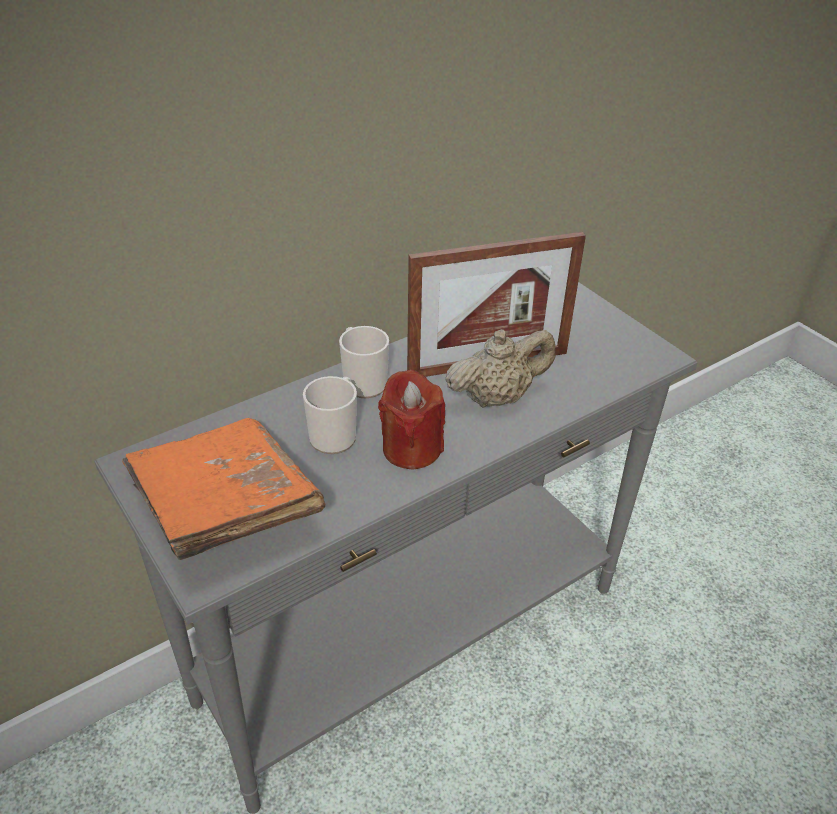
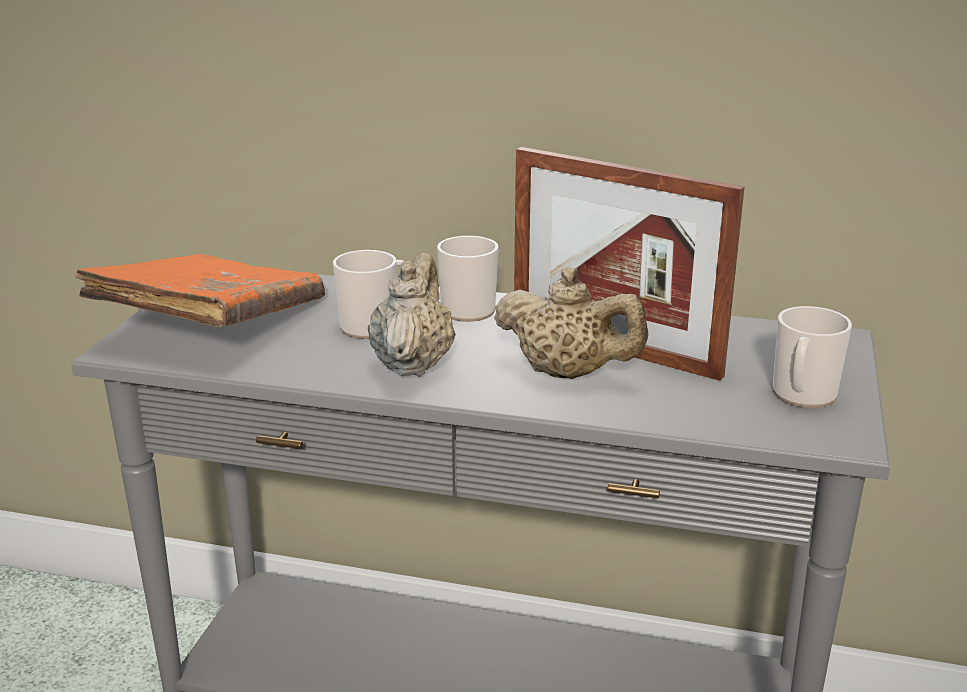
camera: 50 degrees right, 15 degrees down
(411, 448) = (413, 364): red candle -> beige teapot
(611, 341) = (802, 396): none -> mug

